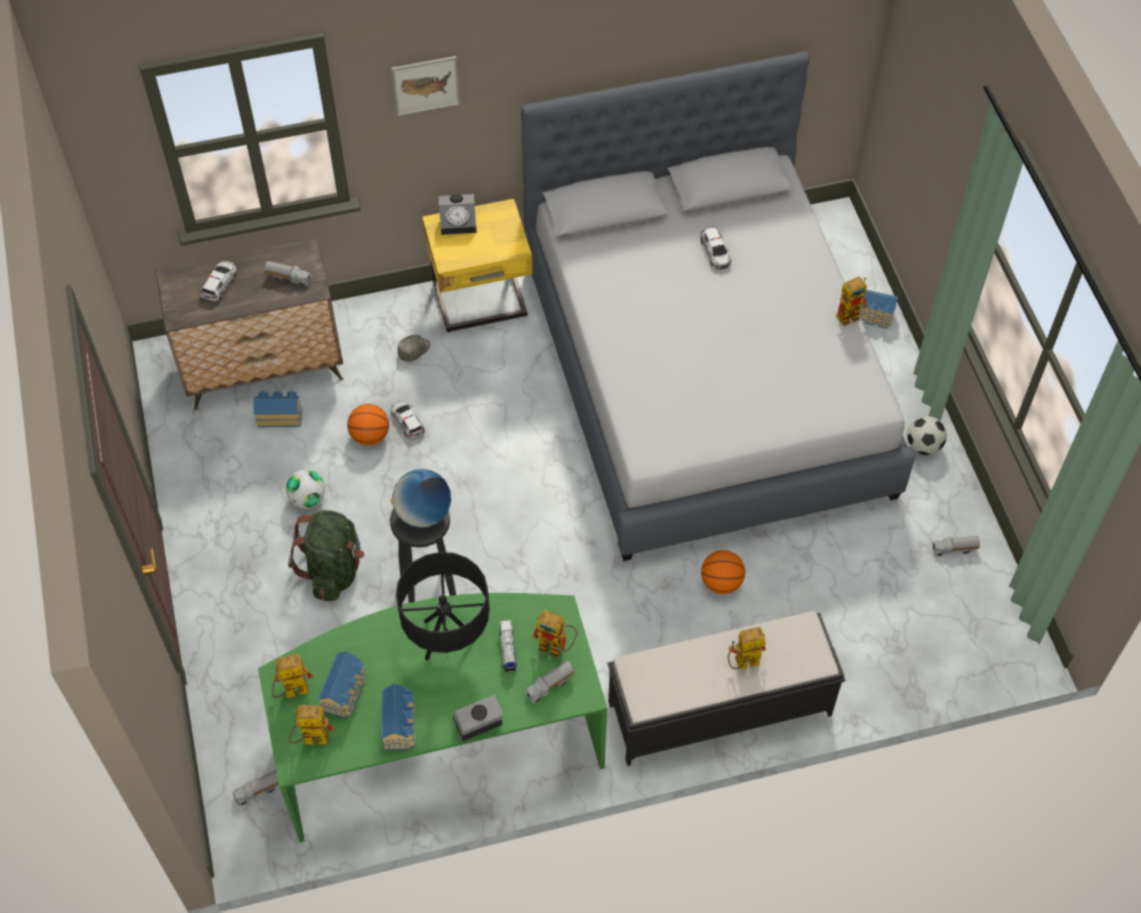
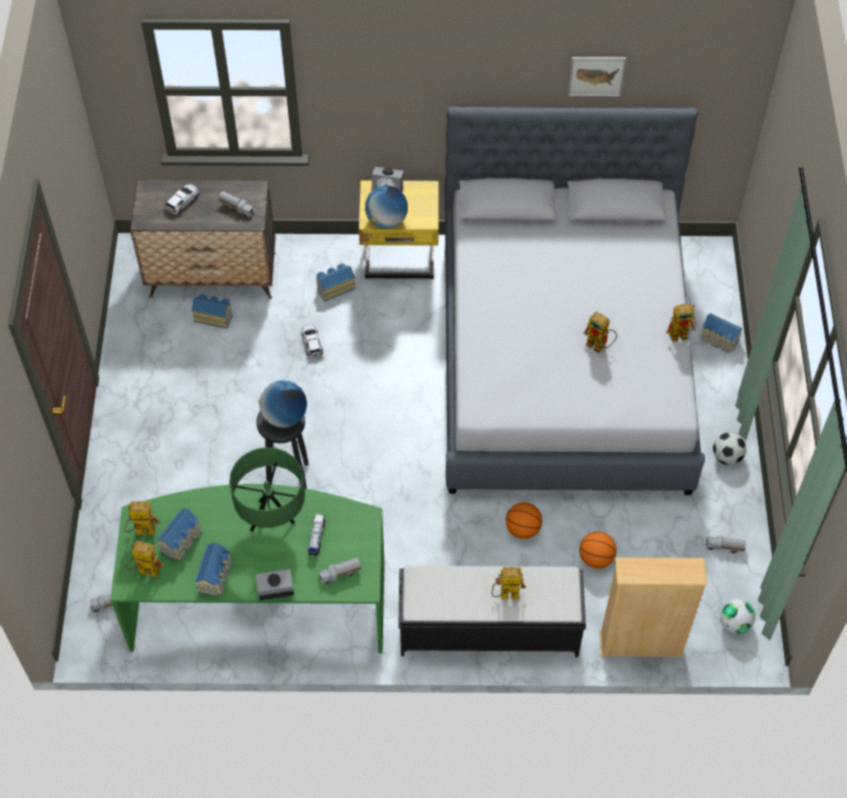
camera: 15 degrees right, 0 degrees up
(308, 499) = (215, 387): football -> football (734, 623)
(333, 569) = (219, 447): green backpack -> none
(370, 436) = (279, 348): basketball -> basketball (596, 558)
(414, 351) = (334, 287): grey cap -> toy house
(425, 85) = (370, 76): picture -> picture (596, 76)
(448, 640) = (272, 519): black table lamp -> green table lamp
(468, 257) = (386, 221): none -> globe
(557, 647) = (355, 545): toy robot -> toy robot (599, 346)
(715, 252) = (586, 258): toy car -> none
(897, 683) = (641, 644): none -> beige bookcase

